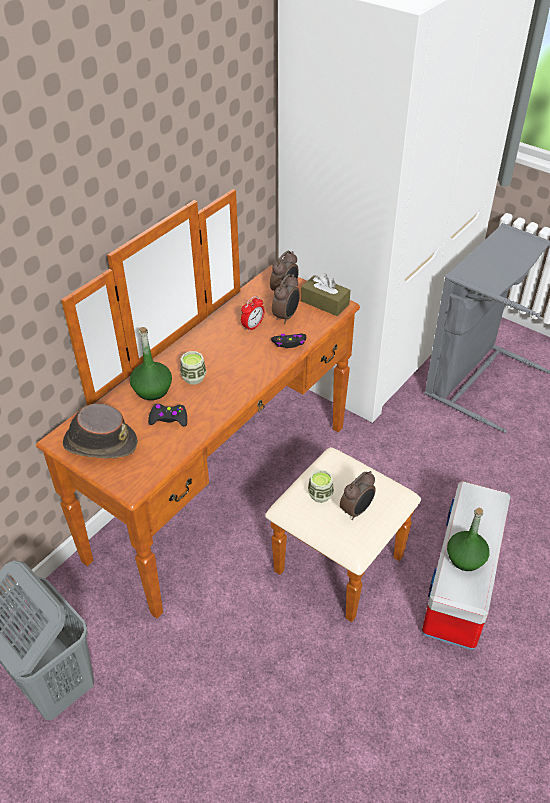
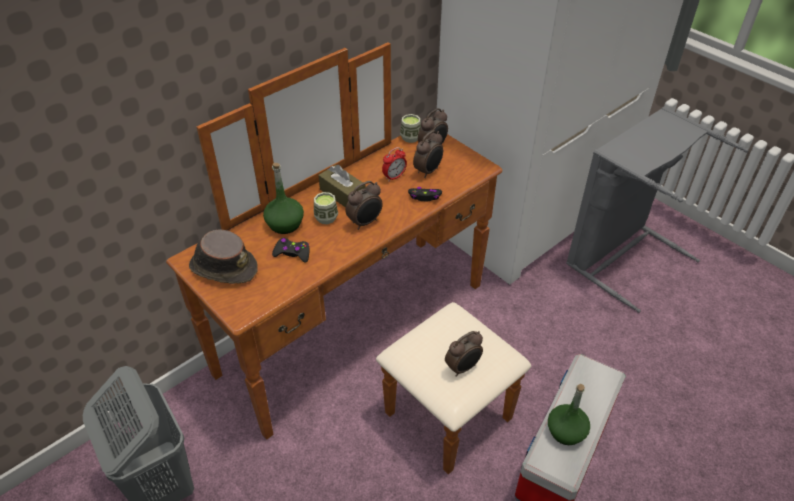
camera: 10 degrees right, 0 degrees up
(235, 377) = (365, 222): none -> alarm clock
(320, 495) = (431, 347): cup -> cup (410, 137)
(325, 303) = (468, 163): brown tissue box -> brown tissue box (342, 194)

